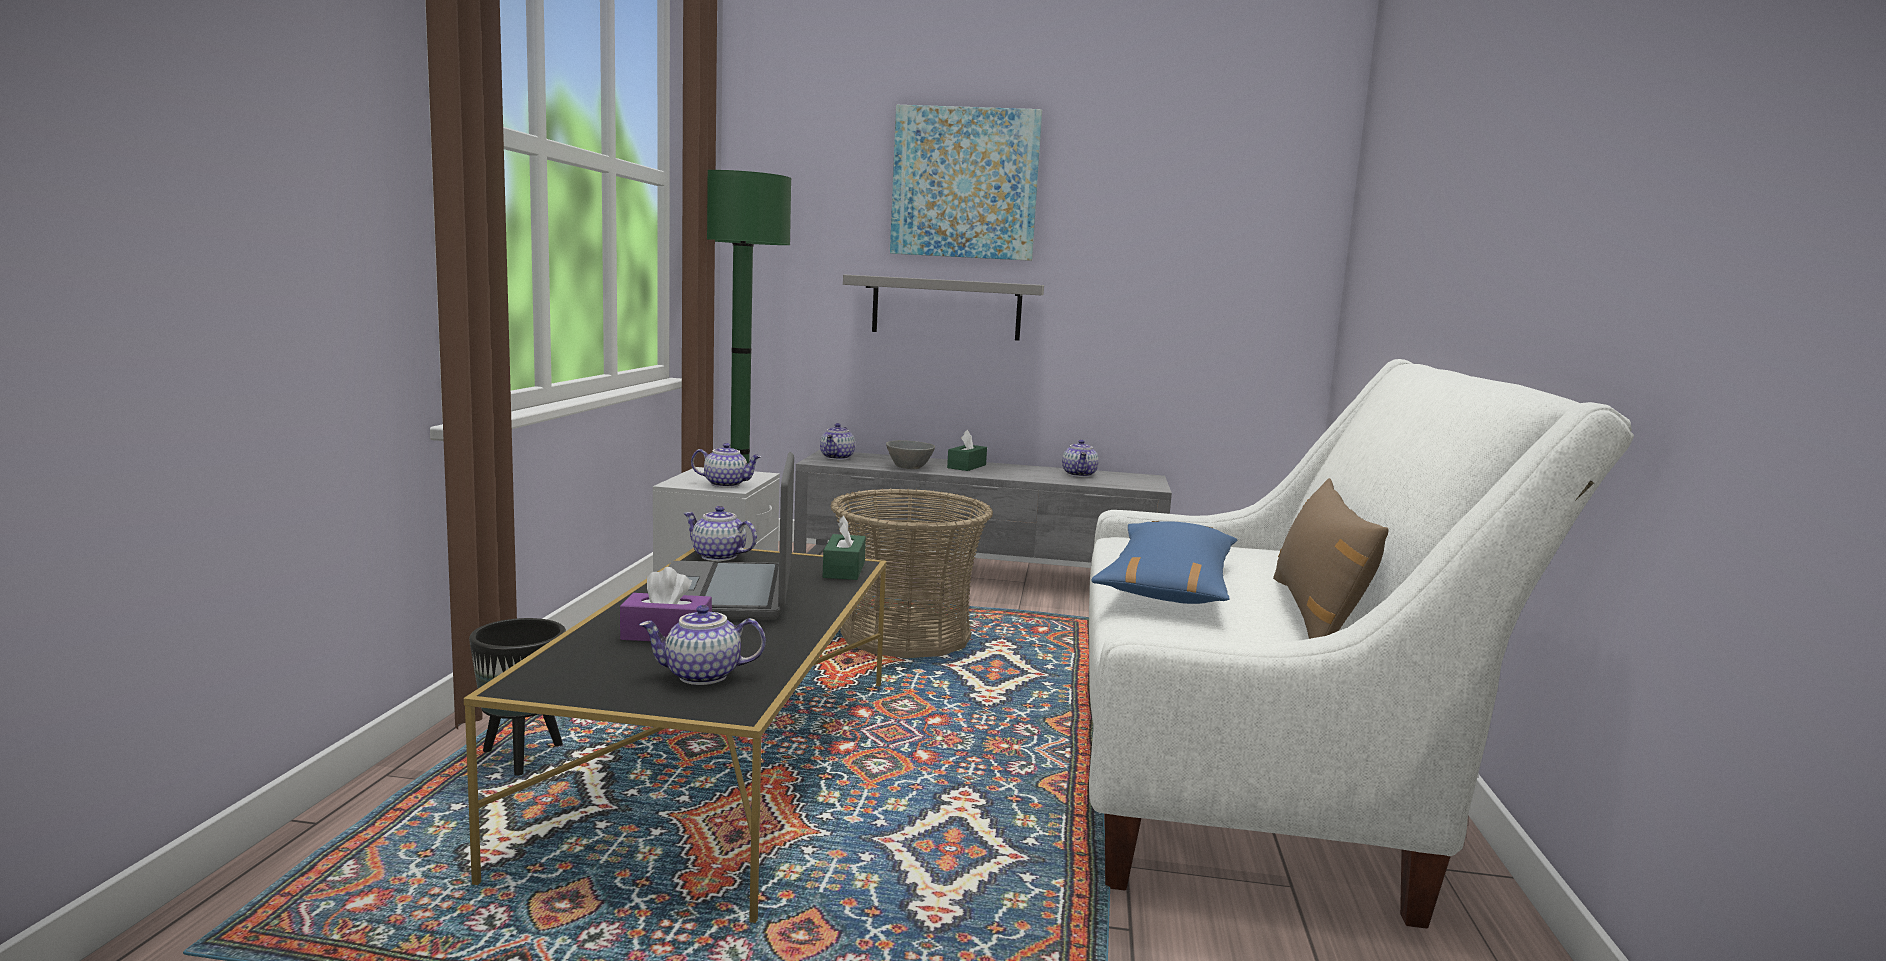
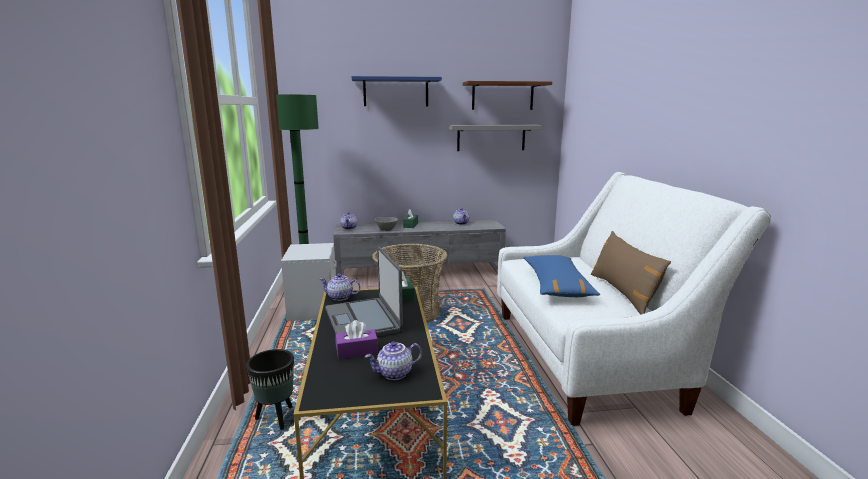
camera: 15 degrees left, 5 degrees up
(726, 484) = (315, 254): teapot -> none
(946, 308) = (391, 151): grey shelf -> grey shelf (491, 137)
(965, 183) = (396, 92): picture -> blue shelf
(1201, 201) = (502, 96): none -> brown shelf

